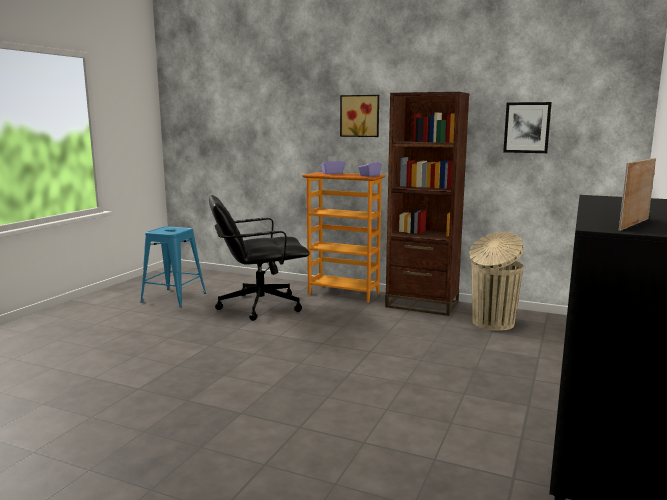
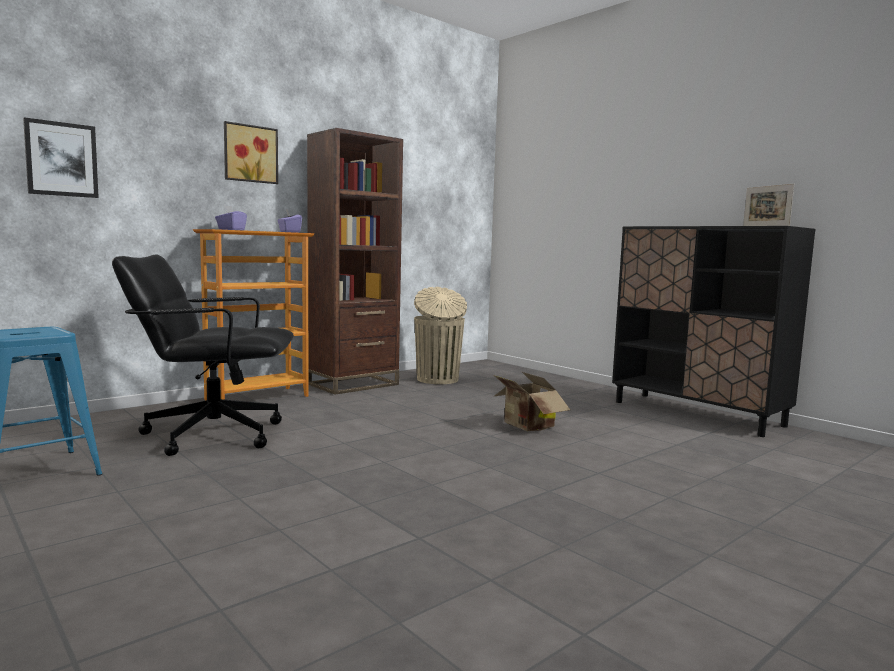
camera: 65 degrees left, 5 degrees down
(259, 306) = (212, 434): black office chair -> black office chair turned 75 degrees clockwise
(394, 381) = (526, 427): none -> cardboard box
(527, 127) = (417, 186): picture -> picture (61, 159)

